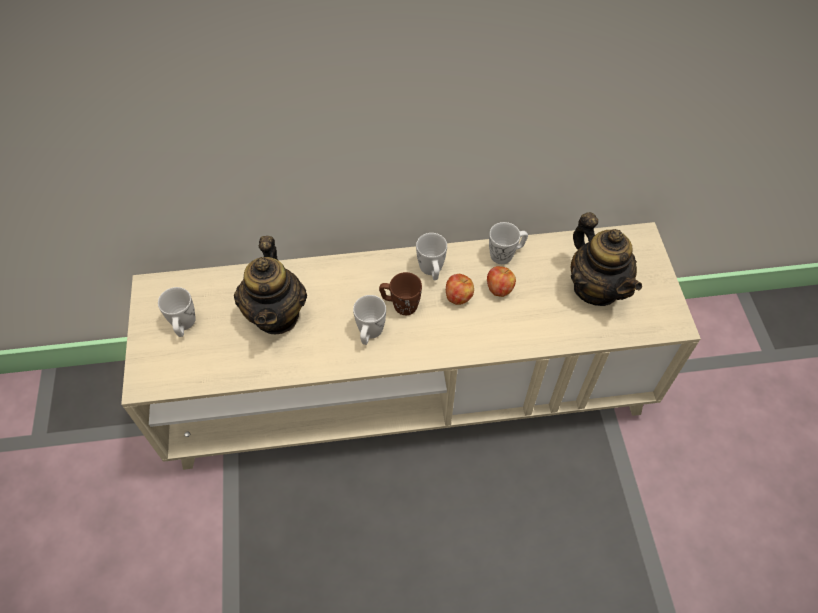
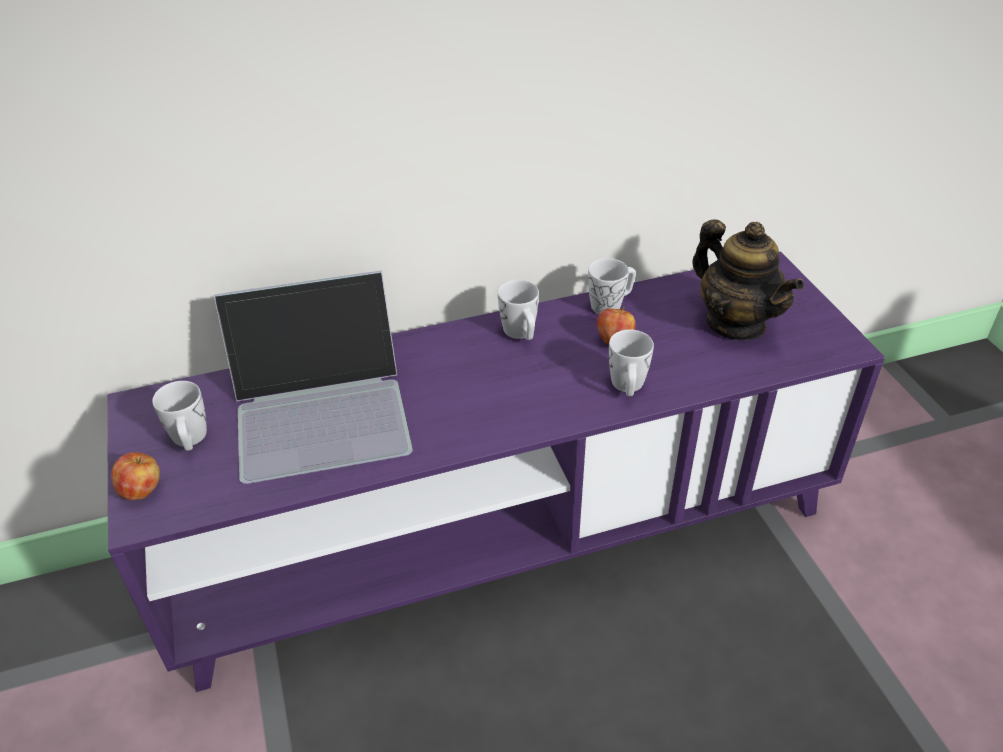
camera: 10 degrees left, 15 degrees down
(276, 314) = (322, 409): teapot -> laptop
(369, 333) = (456, 412): white mug -> white mug (627, 387)
(400, 305) = (489, 375): brown mug -> none
(409, 391) = (504, 535): beige tv stand -> purple tv stand
(458, 297) = (564, 356): apple -> apple (142, 490)

